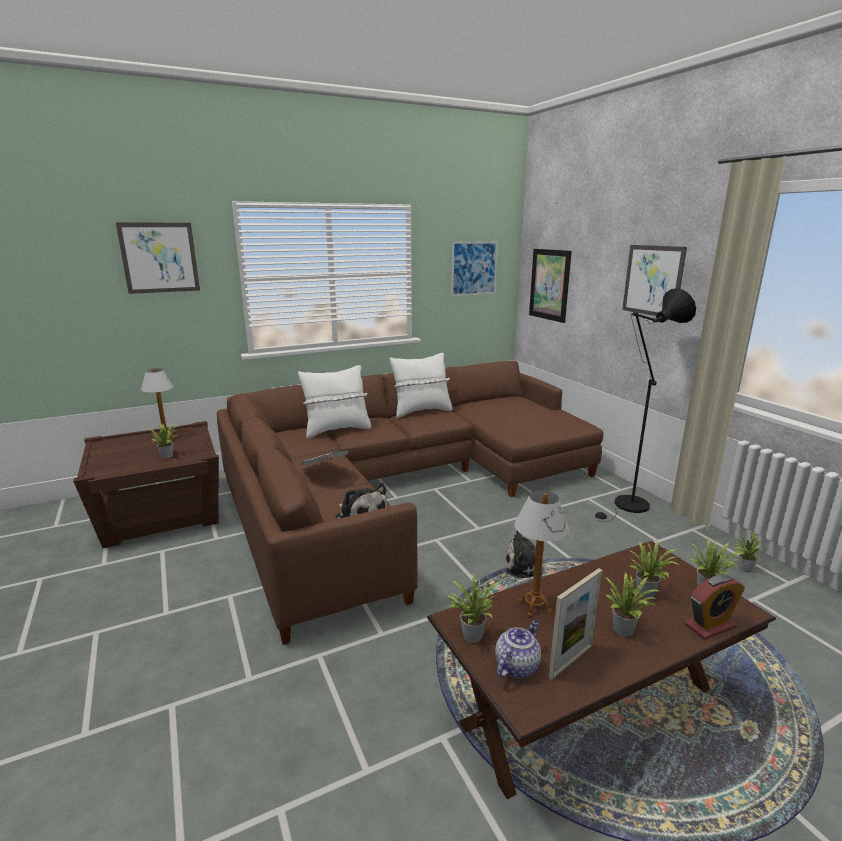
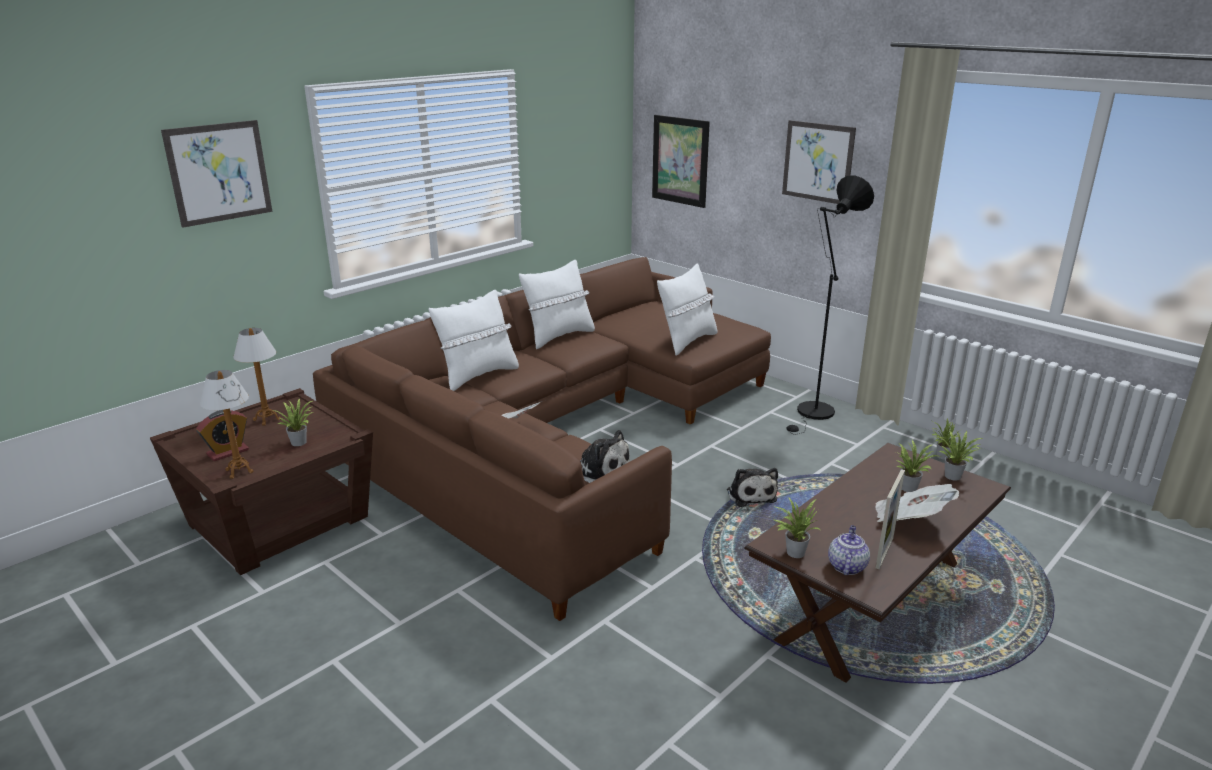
camera: 20 degrees left, 5 degrees up
(474, 268) = (585, 144): picture -> none
(521, 427) = (686, 341): none -> white pillow
(526, 567) = (750, 494): plush toy -> plush toy turned 90 degrees counterclockwise
(534, 607) = (829, 519): table lamp -> table lamp (239, 471)
(625, 629) = (910, 520): potted plant -> newspaper
(710, 626) = (969, 503): alarm clock -> alarm clock (228, 452)

